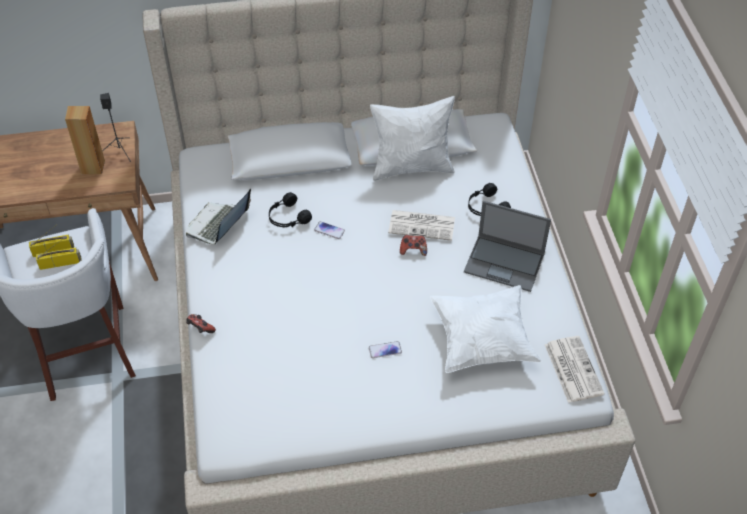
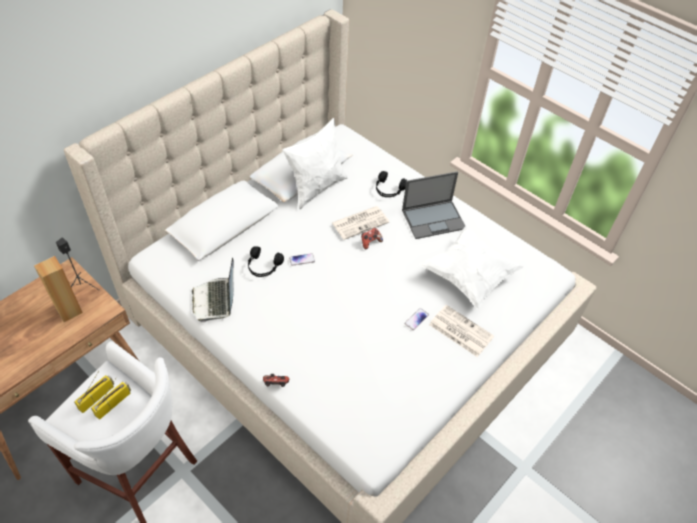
camera: 40 degrees left, 0 degrees up
(572, 368) = (533, 262): newspaper -> newspaper (460, 331)

